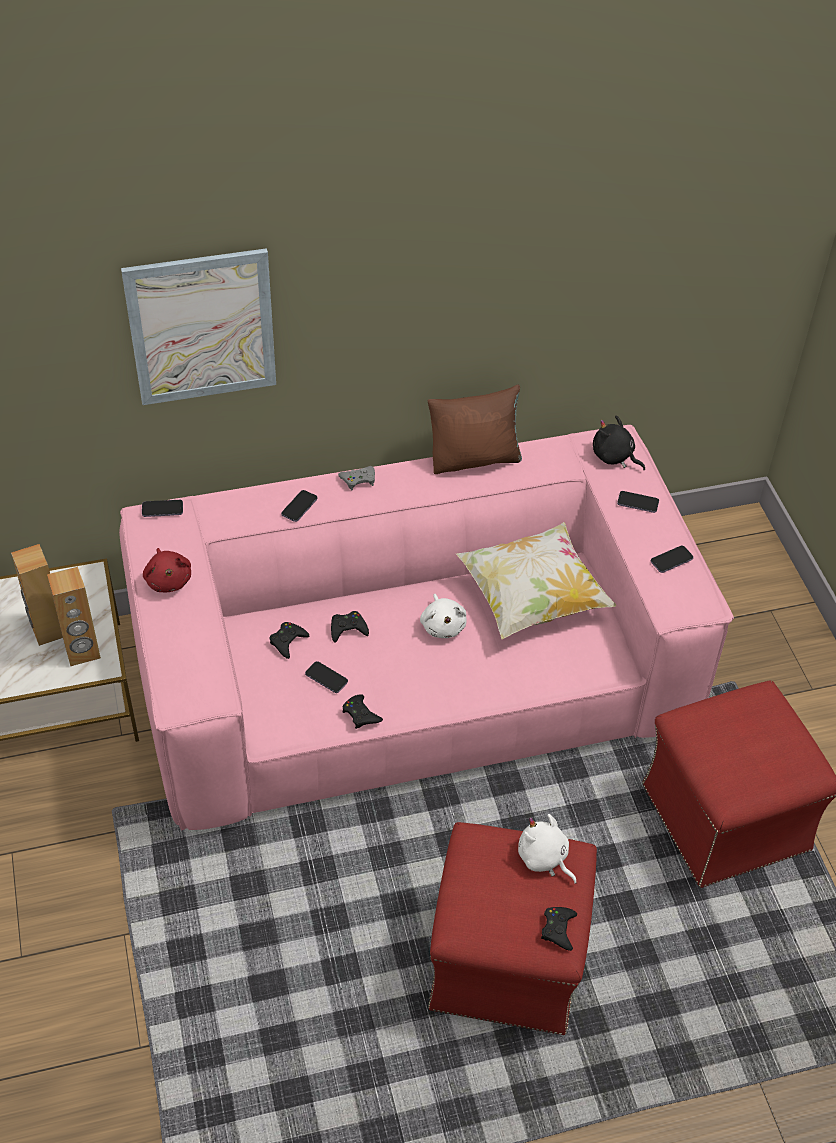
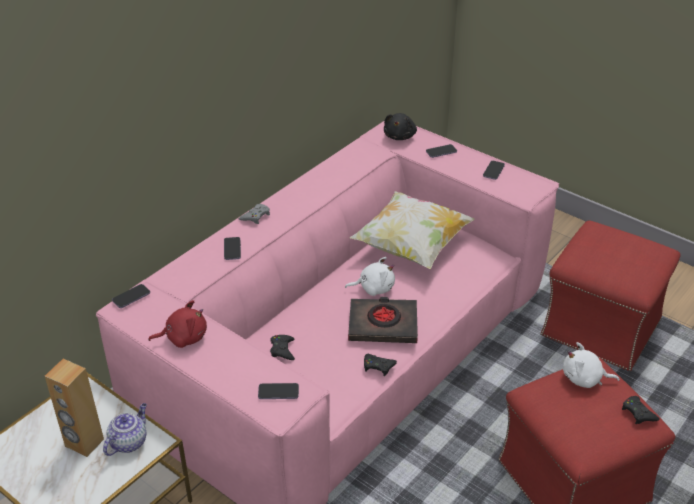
camera: 35 degrees left, 10 degrees down
(82, 652) = (129, 442): brown speaker -> teapot
(168, 579) = (183, 337): red plush toy -> red plush toy turned 45 degrees counterclockwise
(202, 327) = (128, 115): picture -> none
(326, 678) = (332, 357): phone -> phone (278, 392)
(348, 629) = (315, 321): black game controller -> none
(409, 672) = (383, 325): none -> black book
(443, 625) = (374, 288): white plush toy -> white plush toy turned 45 degrees counterclockwise
(474, 459) = (318, 173): brown pillow -> none
(614, 457) = (400, 136): black plush toy -> black plush toy turned 75 degrees counterclockwise

